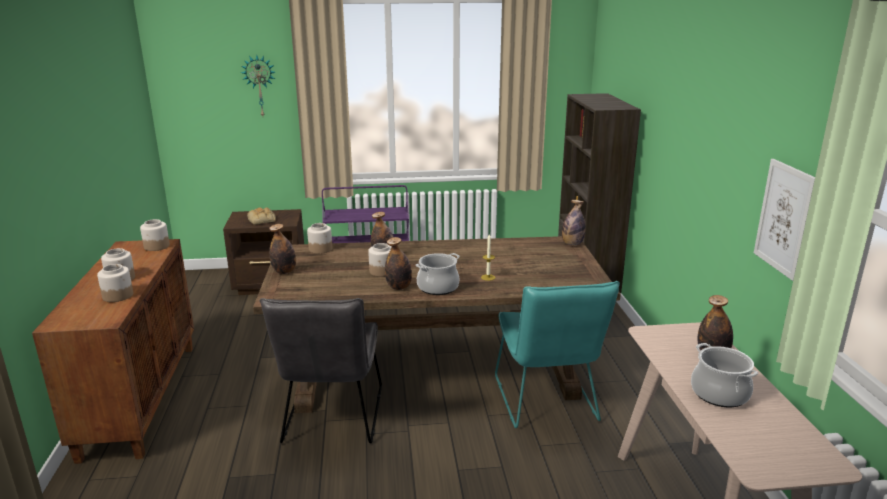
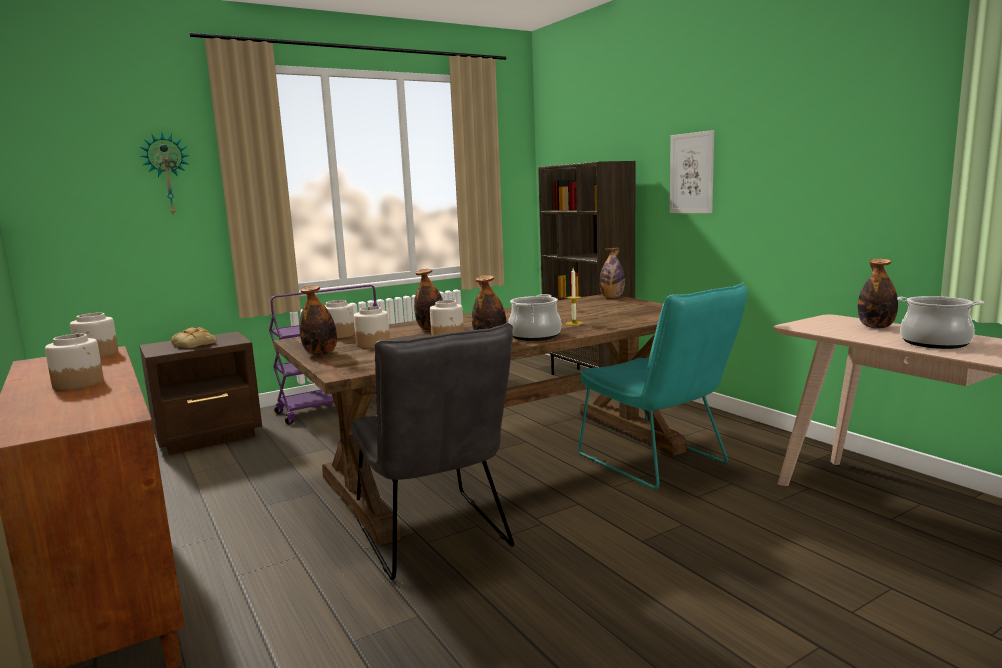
camera: 25 degrees left, 10 degrees down
(118, 295) = (100, 396): jar -> jar (373, 344)
(784, 218) = (894, 182): picture -> picture (691, 173)

